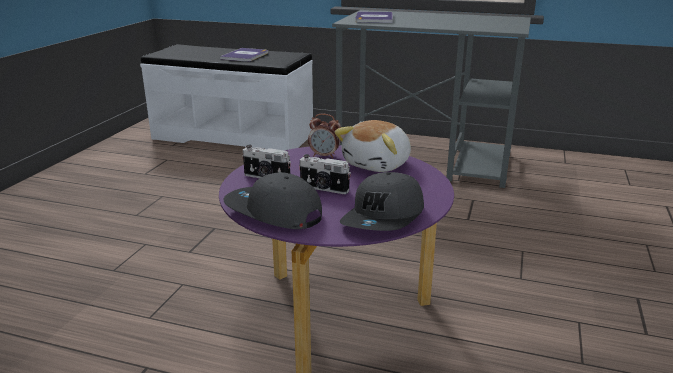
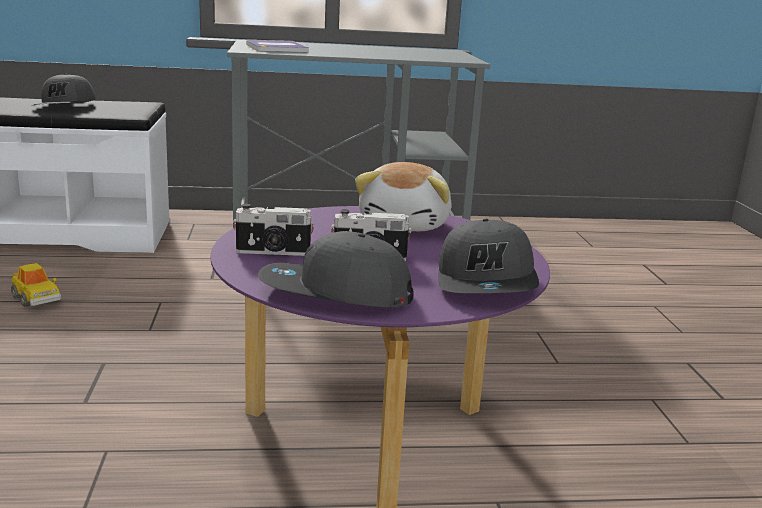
camera: 25 degrees left, 5 degrees down
(203, 180) = (36, 299): none -> toy car
(245, 56) = (67, 106): book -> grey cap
(324, 156) = (324, 220): alarm clock -> none

